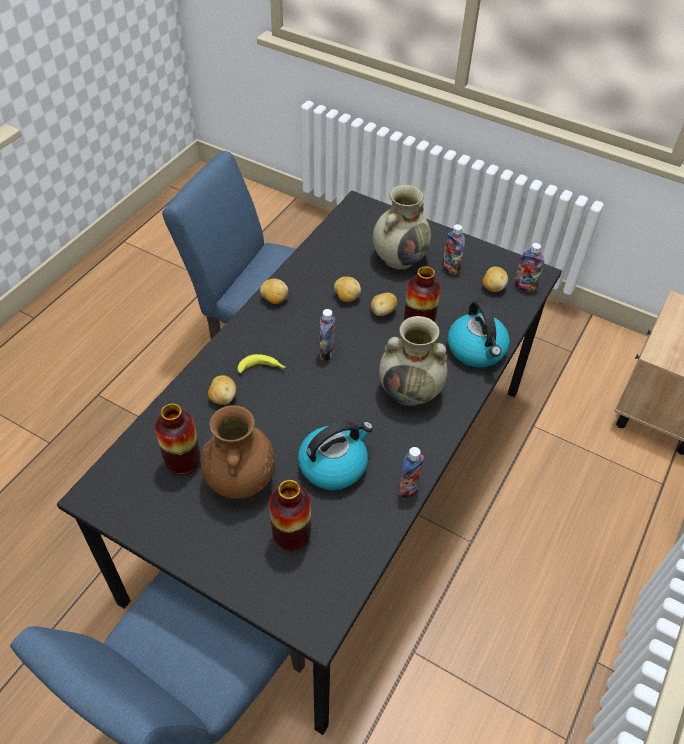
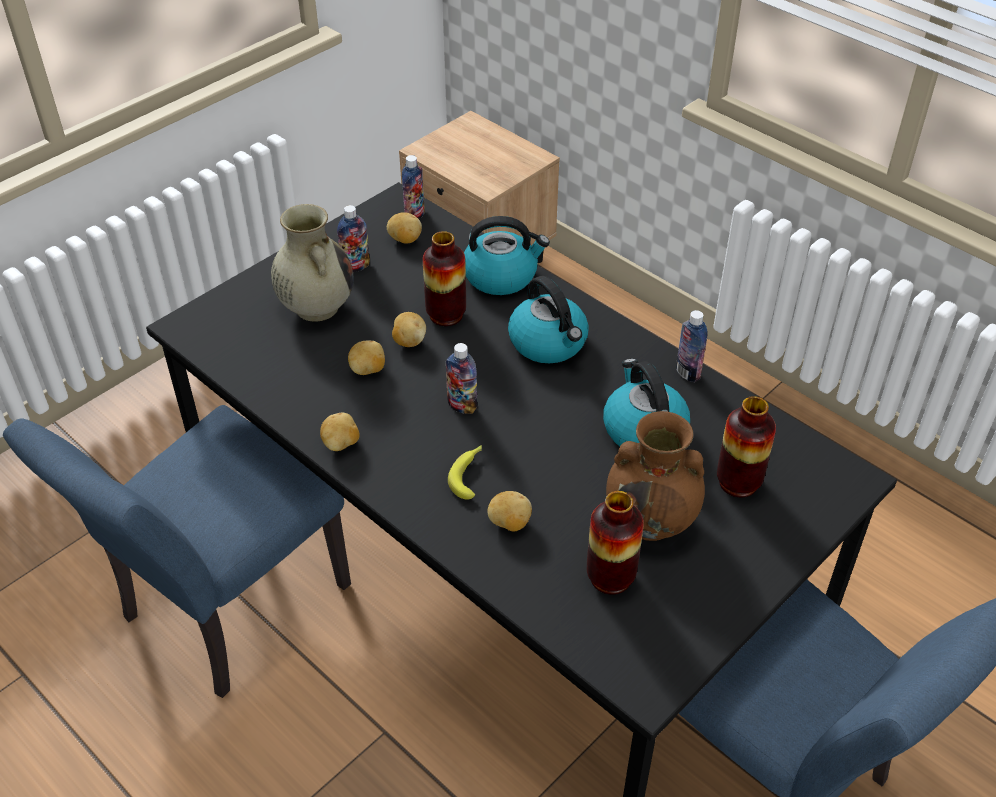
camera: 75 degrees left, 5 degrees down
(410, 391) = (549, 343): beige vase -> kettle

